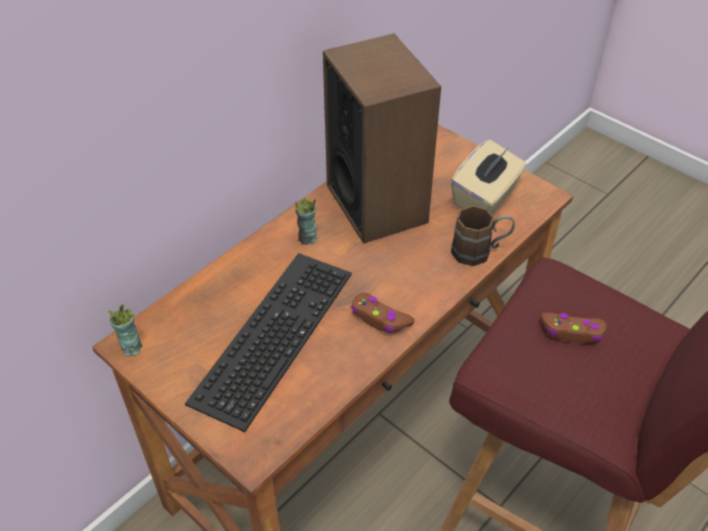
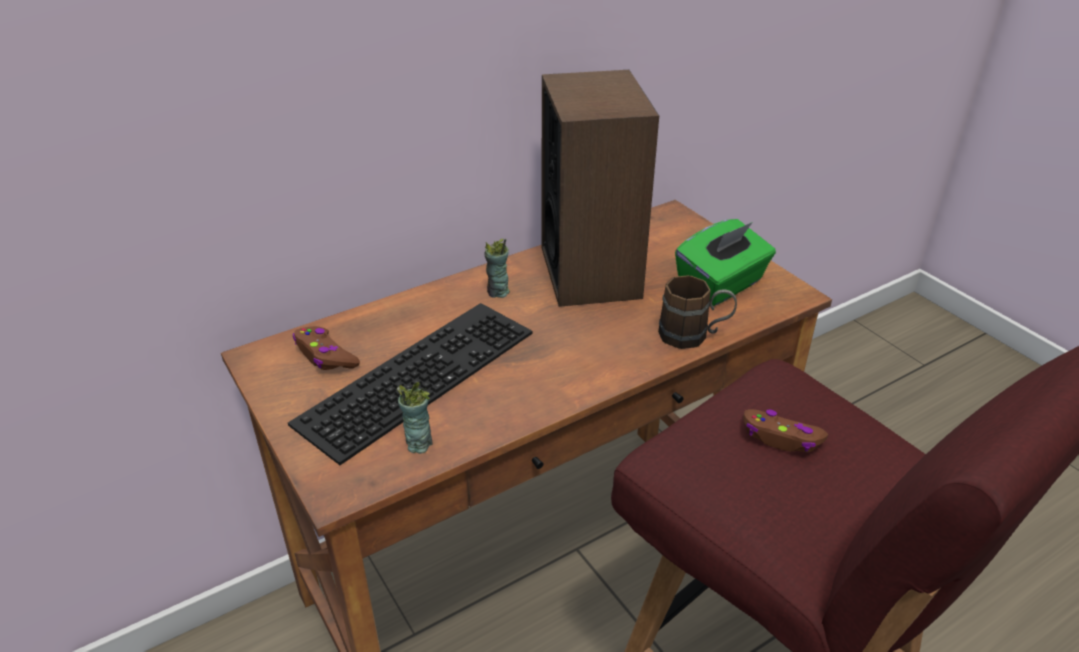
camera: 15 degrees right, 10 degrees down
(131, 348) = (259, 360): cup -> cup (418, 443)
(380, 319) = (546, 382): brown game controller -> brown game controller (325, 356)
(485, 197) = (721, 285): beige tissue box -> green tissue box

